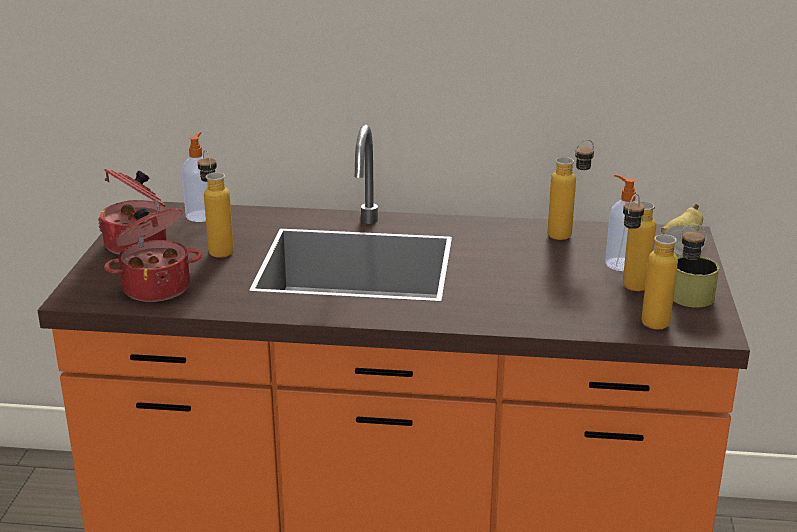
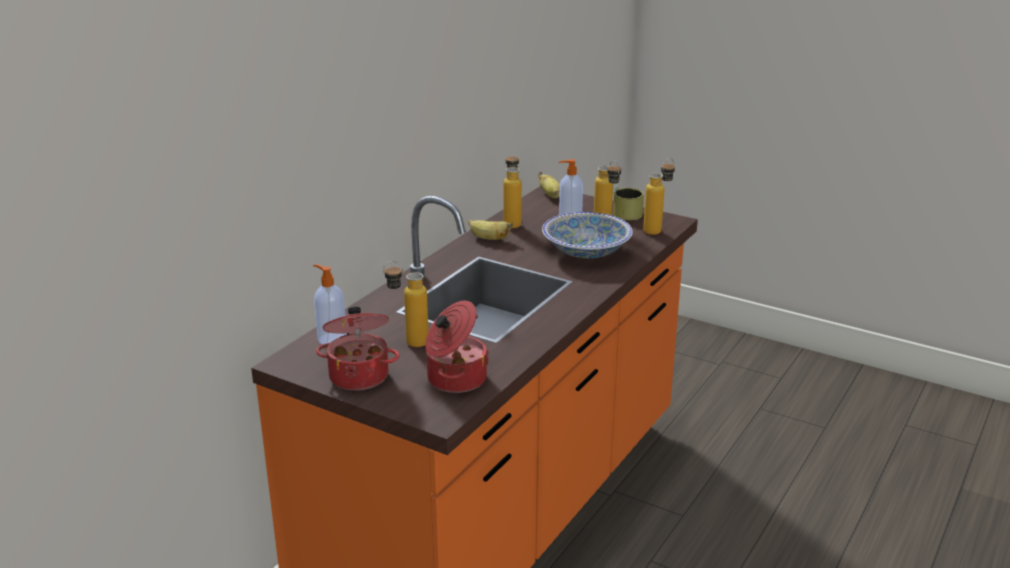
camera: 65 degrees left, 0 degrees up
(505, 231) = (488, 238): none -> banana
(536, 292) = (586, 251): none -> bowl

